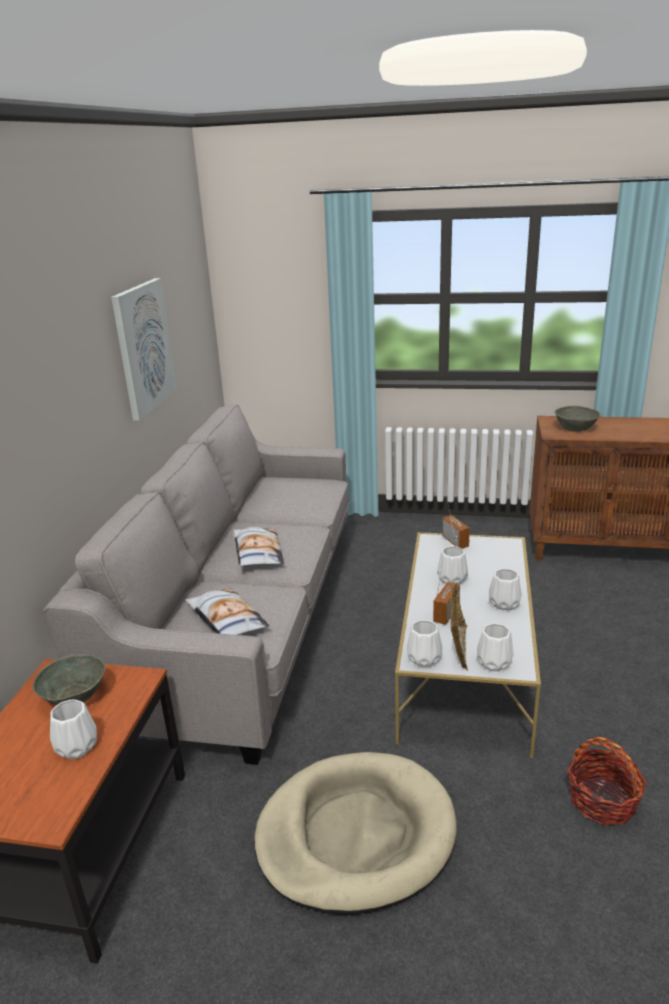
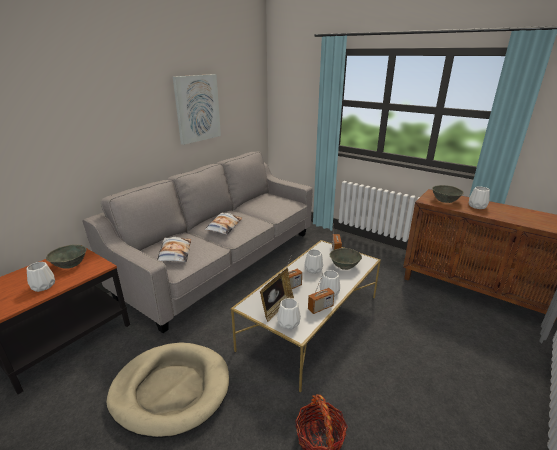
camera: 25 degrees right, 0 degrees up
(424, 657) = (253, 306): white vase -> white vase (477, 206)
(487, 560) = (344, 265): none -> grey bowl
(514, 627) = (320, 308): none -> radio

